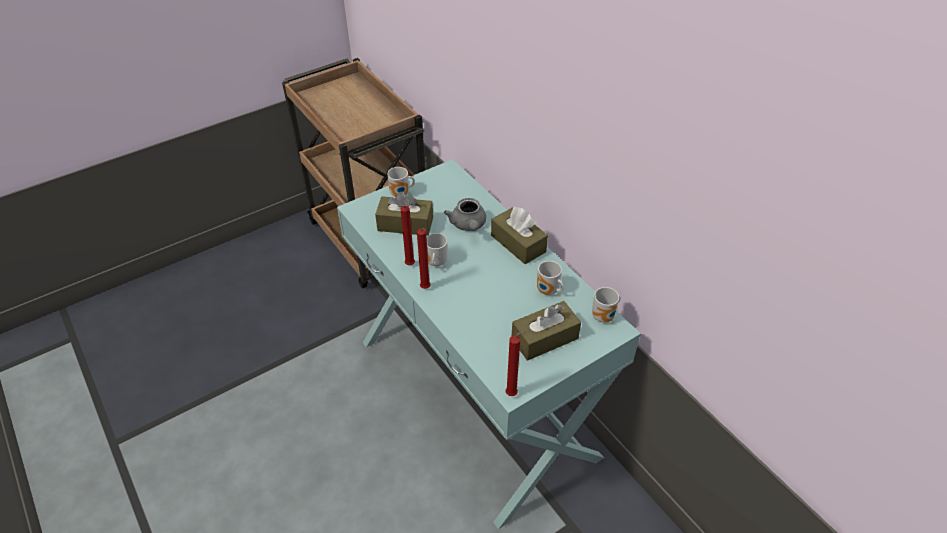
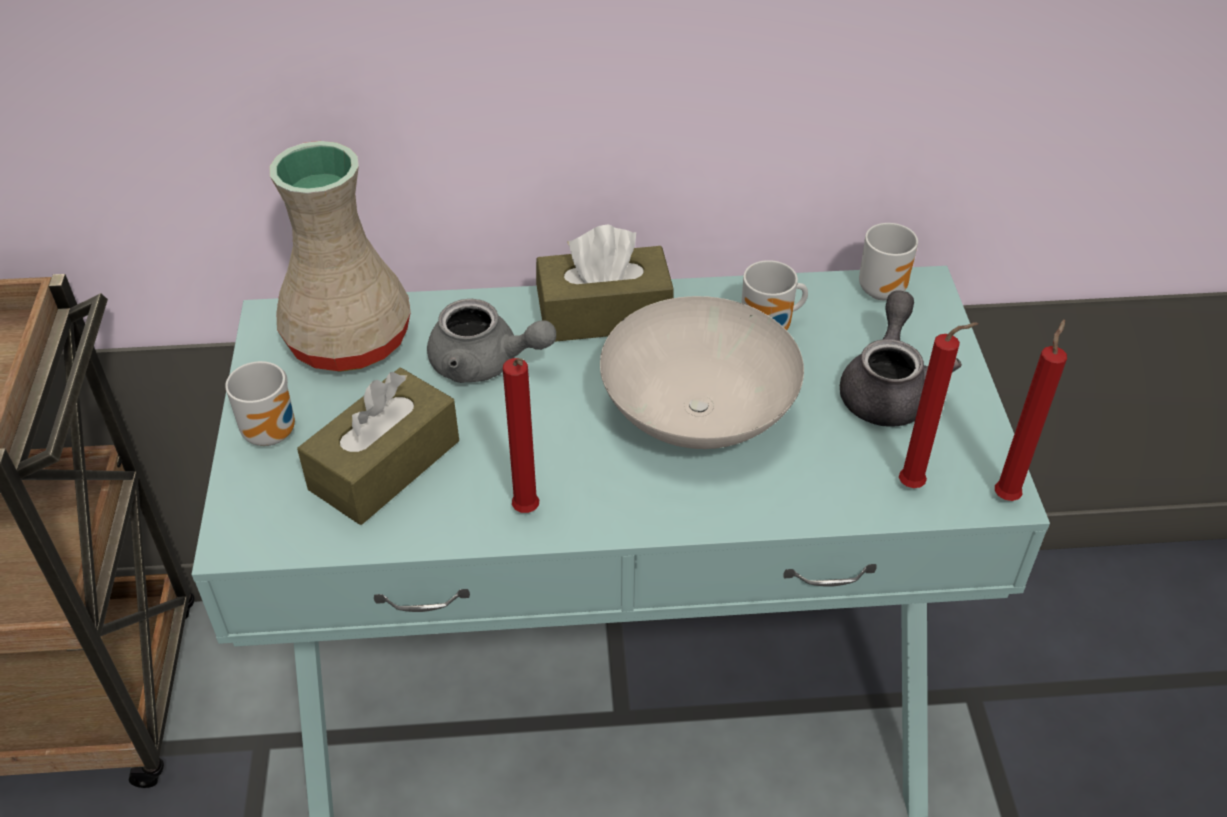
camera: 60 degrees left, 0 degrees up
(426, 289) = (625, 512): red candle -> red candle (915, 486)
(435, 263) = (557, 464): mug -> none
(453, 189) = (346, 340): none -> beige vase
(486, 290) = (701, 416): none -> white bowl
(544, 338) = (888, 389): brown tissue box -> grey teapot

